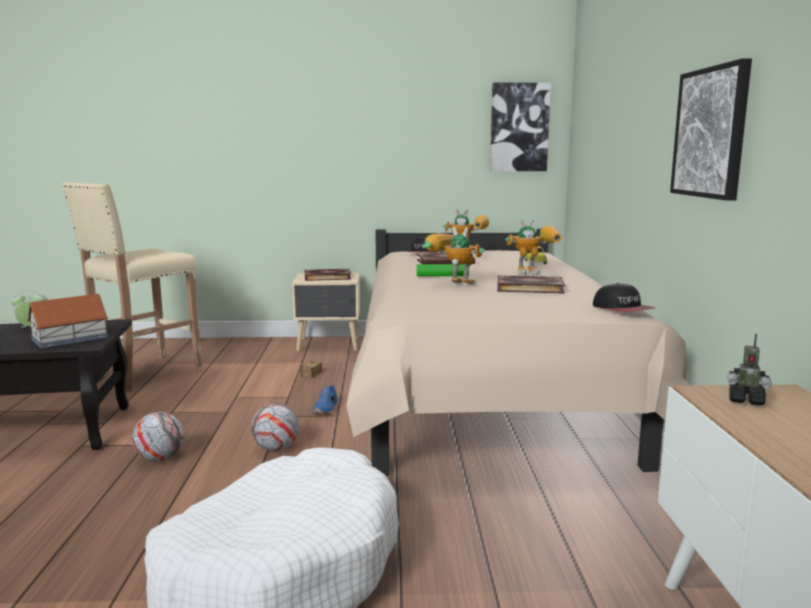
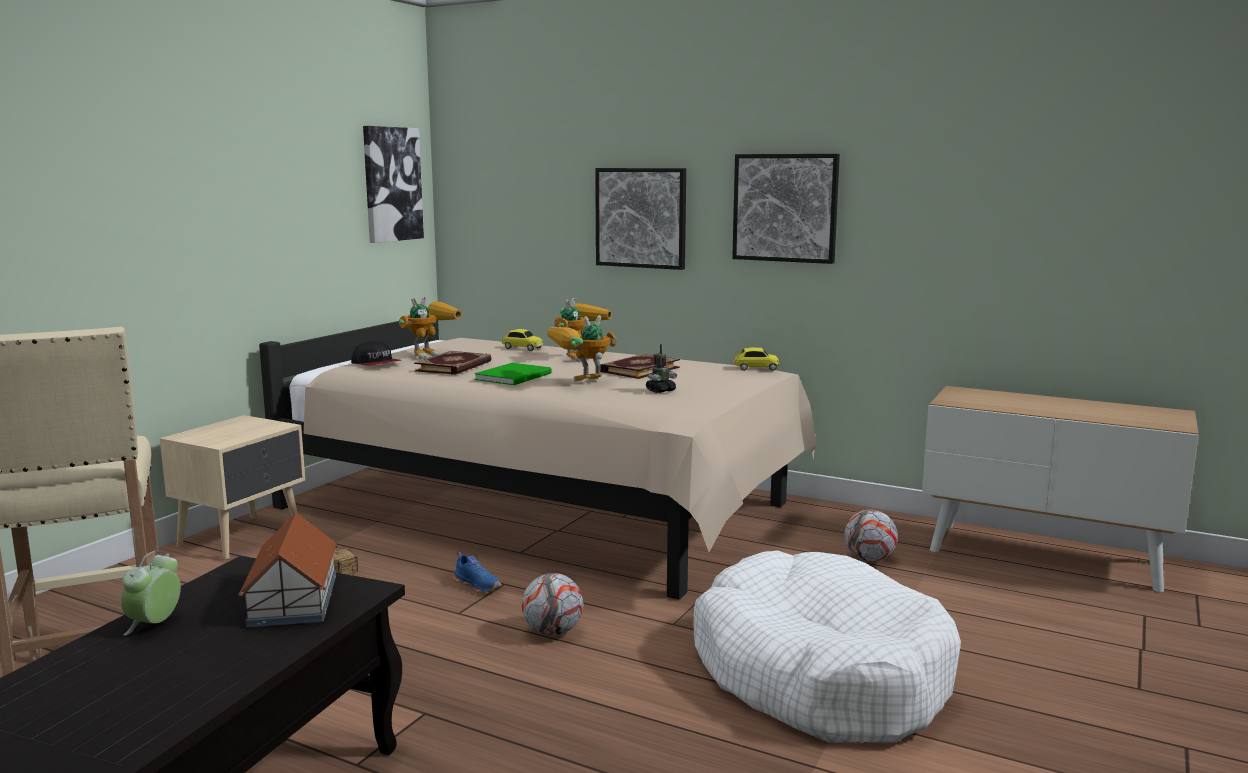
camera: 60 degrees left, 0 degrees up
(160, 458) = (488, 706): football -> football (869, 559)
(327, 277) = (231, 430): book -> none
(622, 309) = (755, 368): cap -> toy car
(637, 150) = (641, 218): none -> picture
(745, 400) = (969, 399): toy robot -> toy robot (660, 391)

